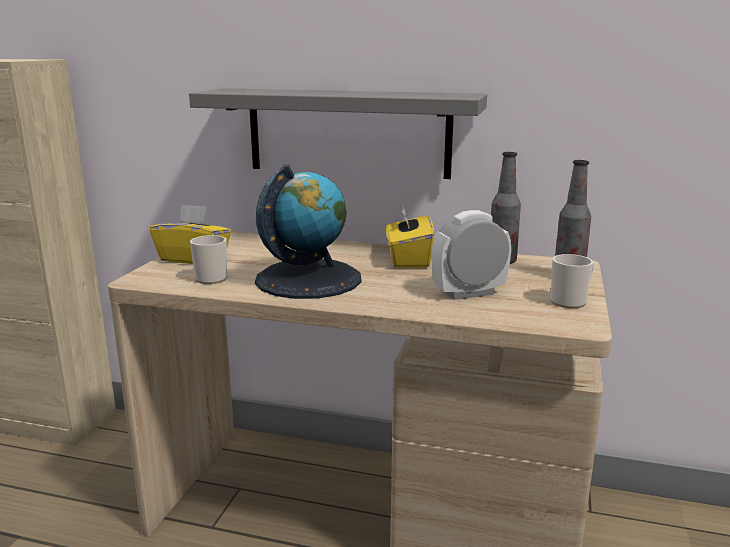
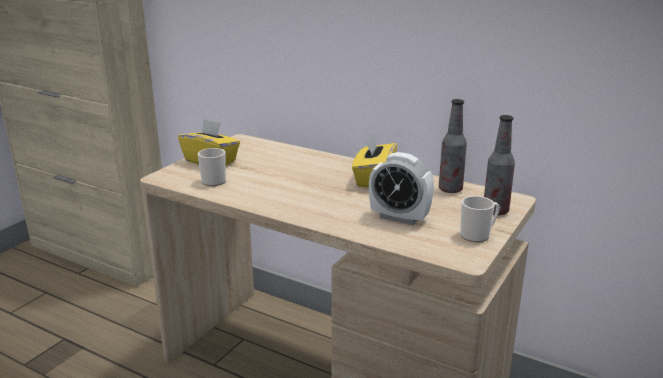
camera: 15 degrees right, 5 degrees up
(308, 279) = (284, 190): globe -> none
(348, 132) = (342, 67): grey shelf -> none
(469, 293) = (399, 217): alarm clock -> alarm clock turned 150 degrees counterclockwise

